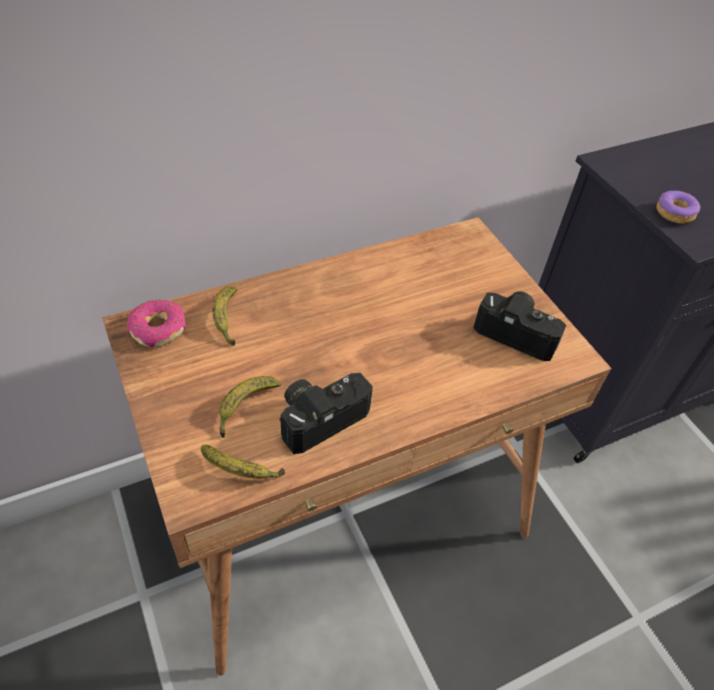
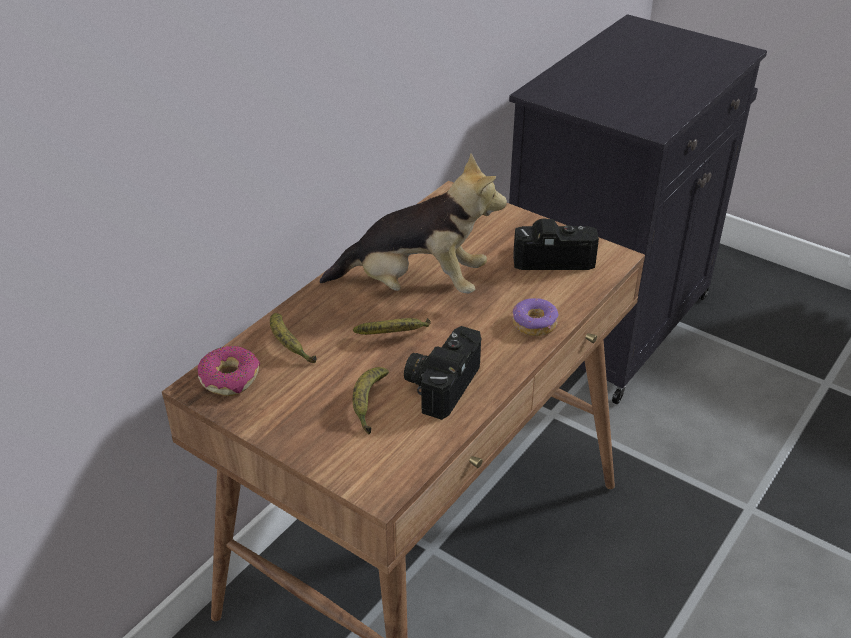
camera: 25 degrees left, 10 degrees down
(240, 471) = (407, 451): banana -> banana (394, 335)
(372, 309) = (416, 286): none -> plush toy
(674, 213) = (620, 114): donut -> donut (534, 324)

